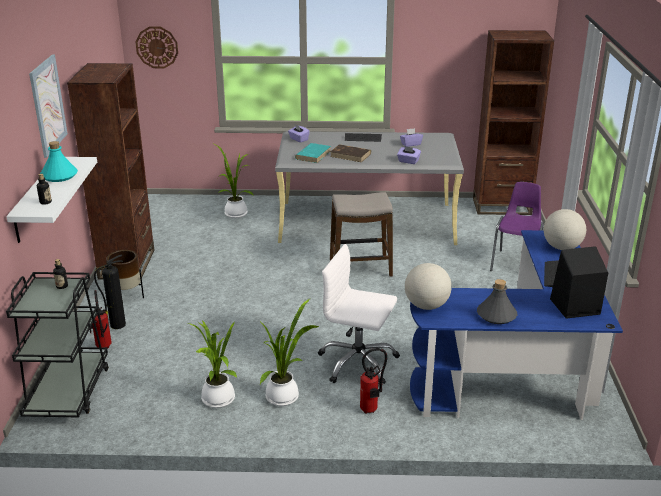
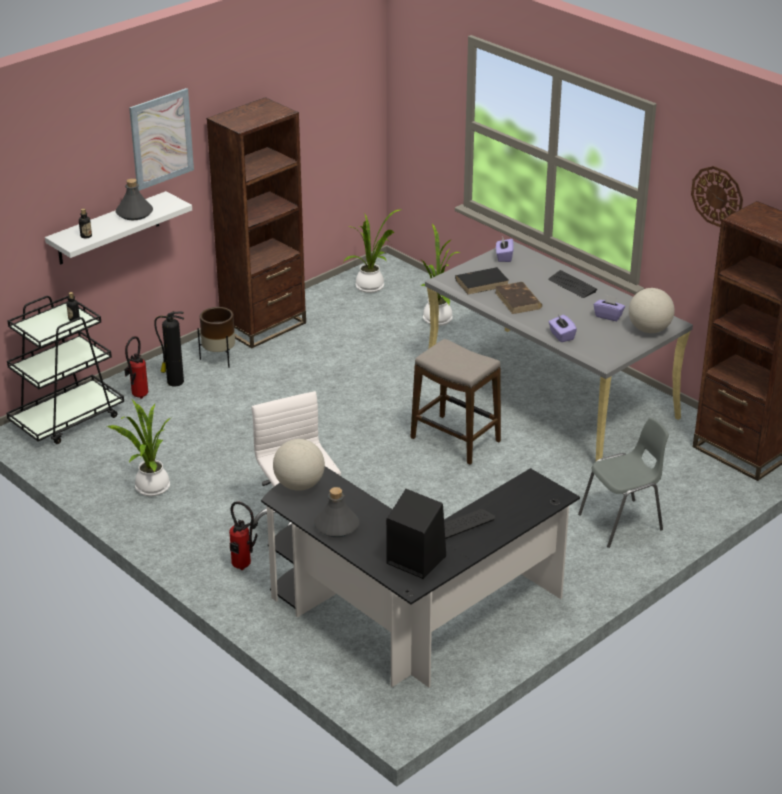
camera: 45 degrees right, 5 degrees up
(59, 176) = (135, 213): turquoise bottle -> grey bottle
(157, 47) = (415, 87): wall clock -> wall clock (717, 196)
(285, 396) = (200, 515): potted plant -> potted plant (372, 287)
(313, 155) = (482, 283): turquoise book -> black book
(516, 263) = (623, 522): purple chair -> grey chair
(518, 374) = (411, 619): blue desk -> black desk
(562, 247) = (529, 506): globe -> globe (649, 330)

